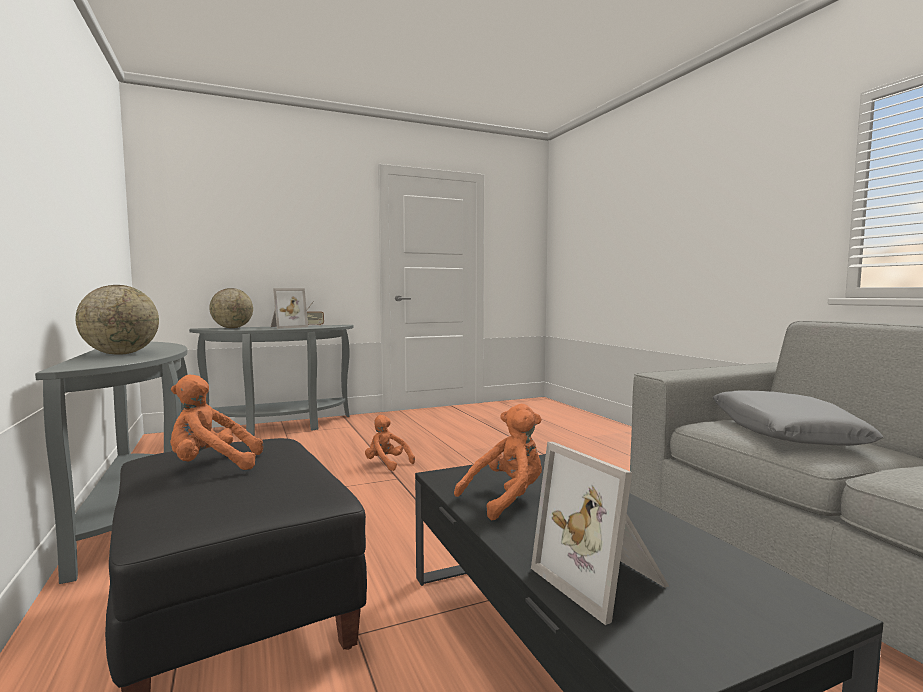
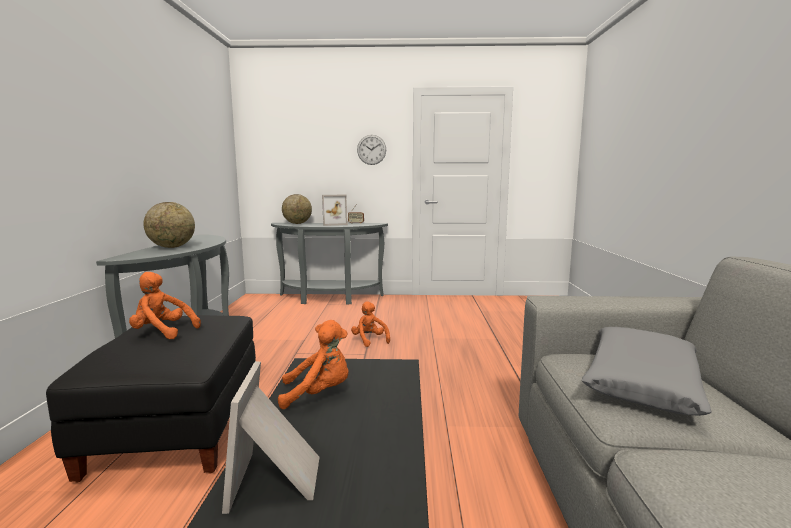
camera: 25 degrees right, 5 degrees up
(329, 234) = (371, 149): none -> wall clock

